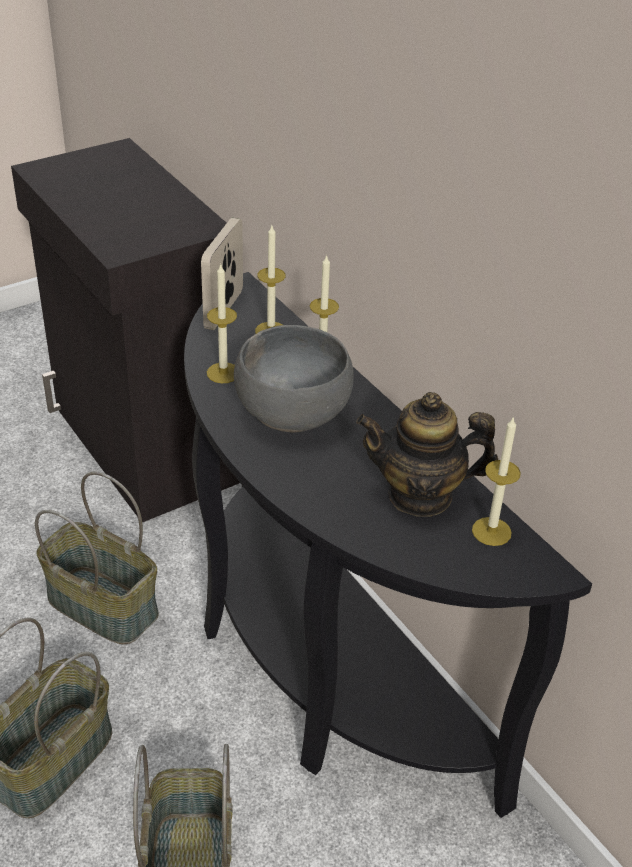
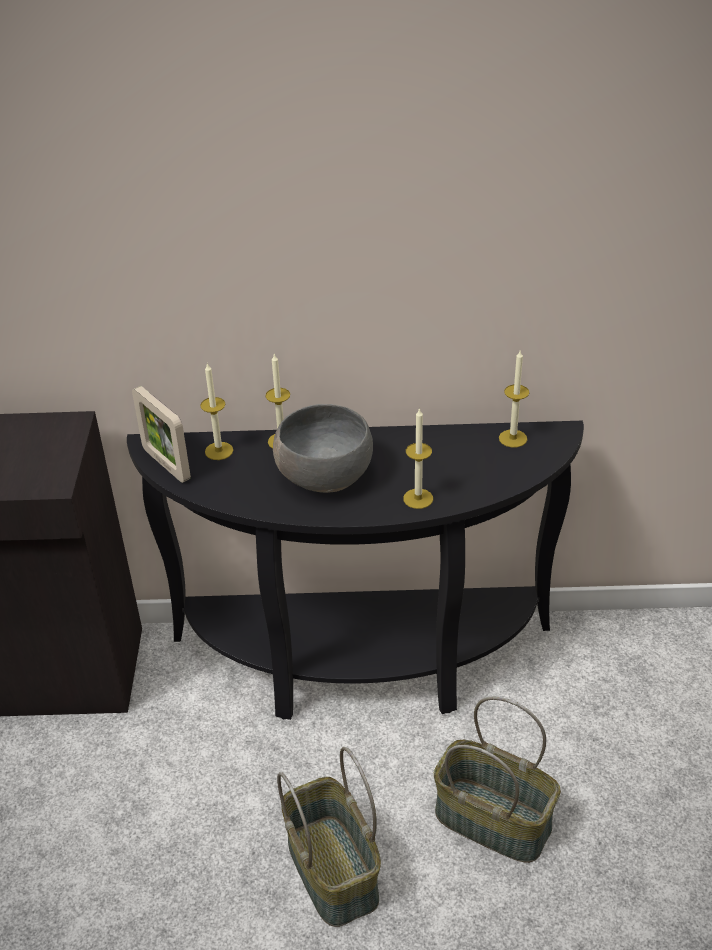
camera: 55 degrees left, 0 degrees up
(104, 605) = (199, 774): basket -> none
(223, 373) = (247, 493): candle -> candle (418, 498)
(420, 495) = (457, 453): teapot -> none

